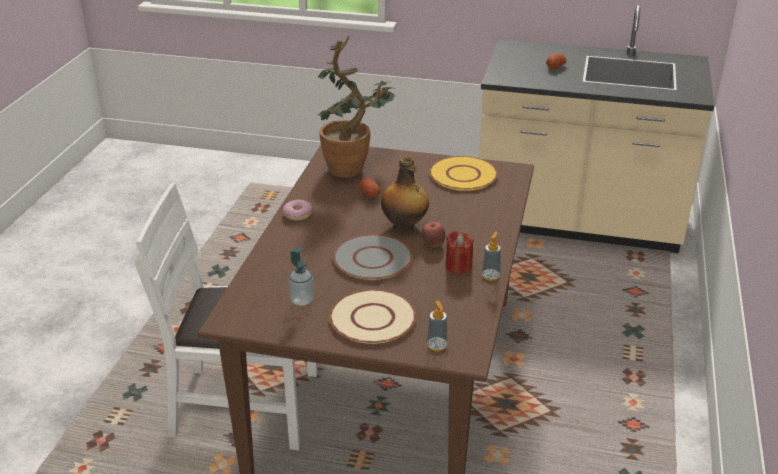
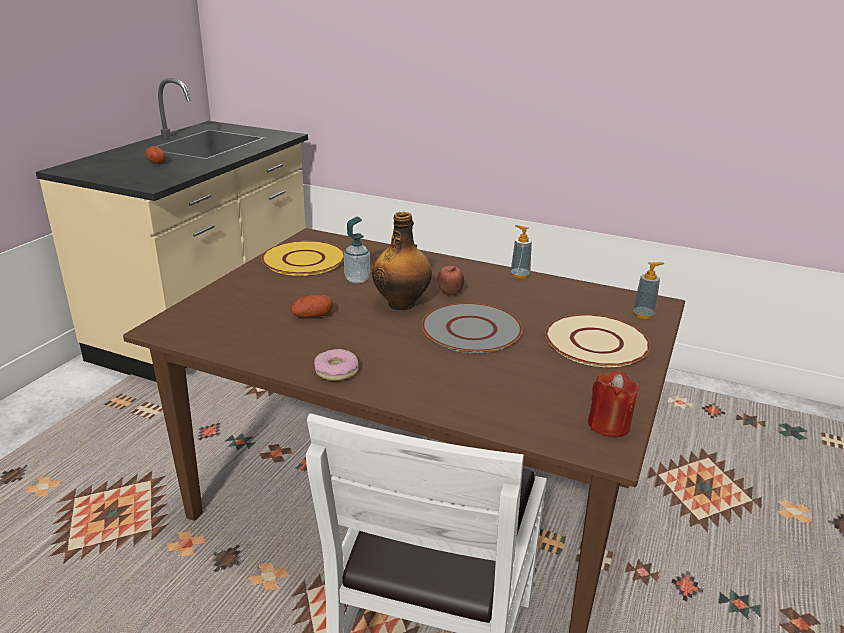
camera: 80 degrees left, 5 degrees down
(302, 300) = (559, 385): soap dispenser -> soap dispenser (357, 279)
(353, 167) = (228, 319): potted plant -> none
(458, 266) = (498, 286): red candle -> red candle (609, 425)

